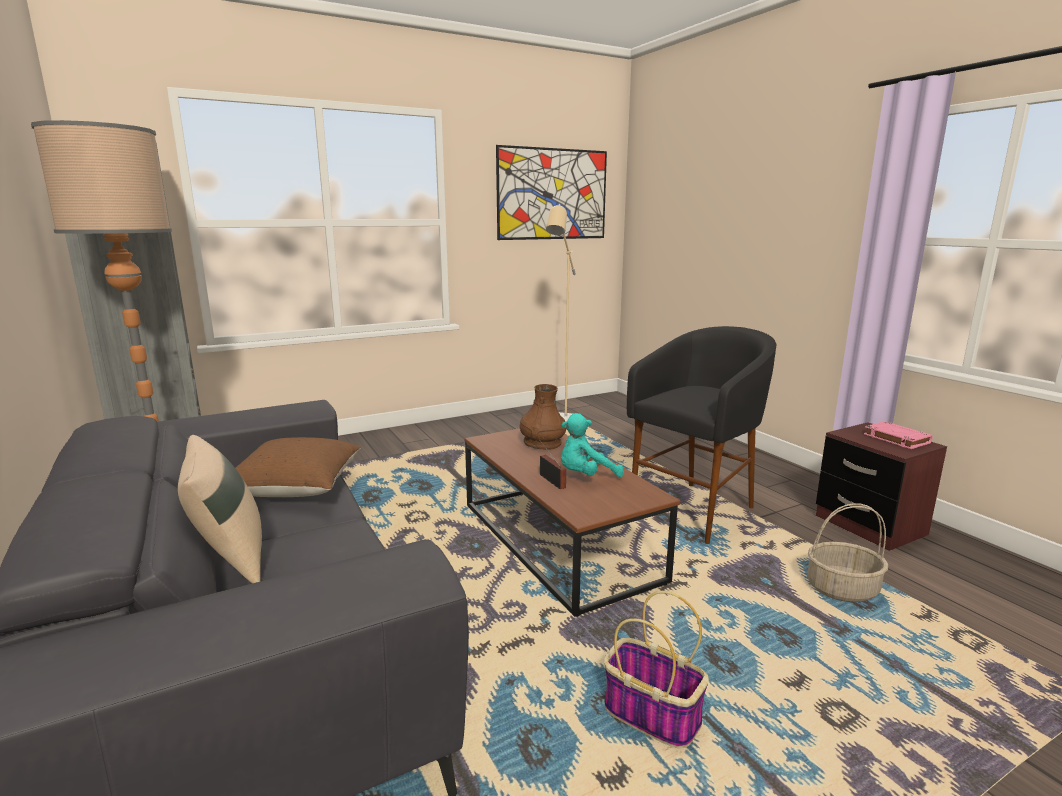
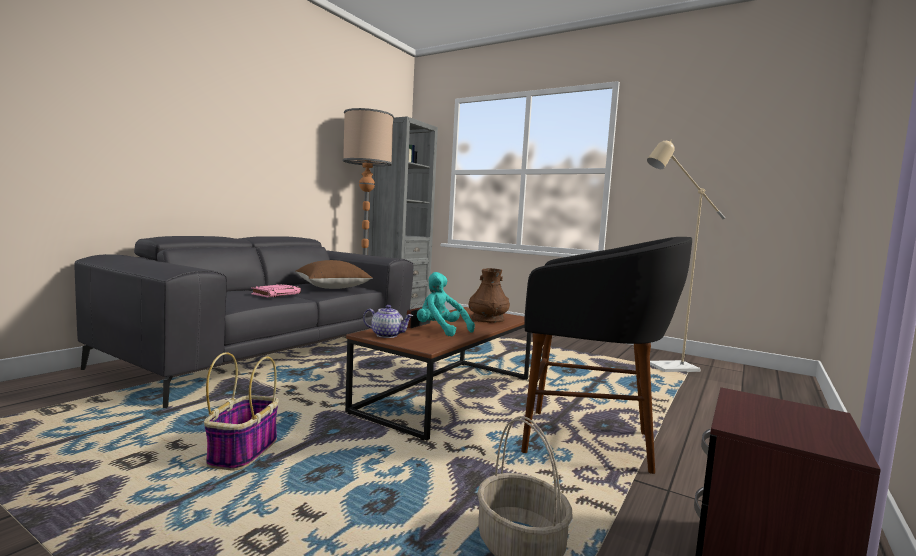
camera: 60 degrees right, 10 degrees down
(230, 560) = (250, 290): beige pillow -> none
(553, 194) = (733, 142): picture -> none
(595, 506) = (387, 335): none -> teapot
(896, 438) = (807, 427): pink book -> pink book (276, 294)

